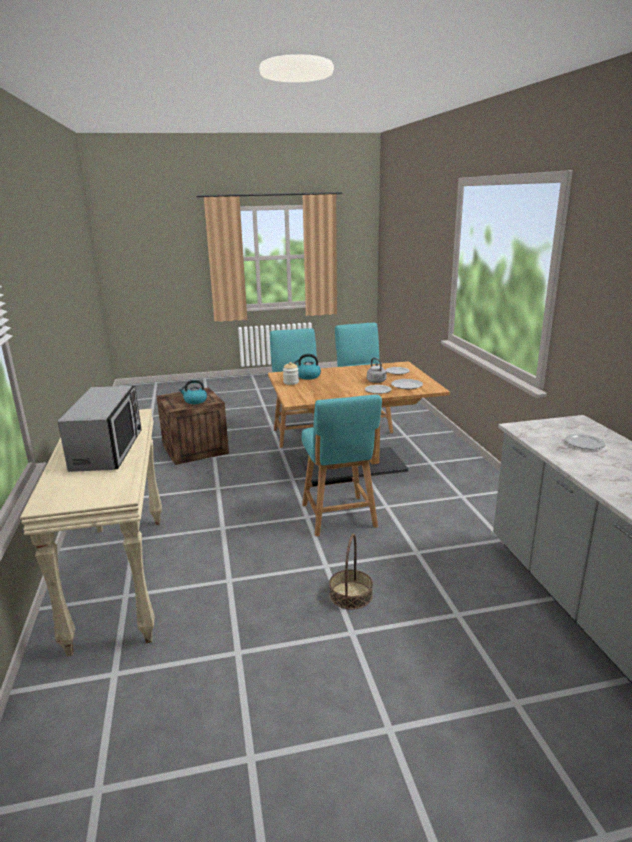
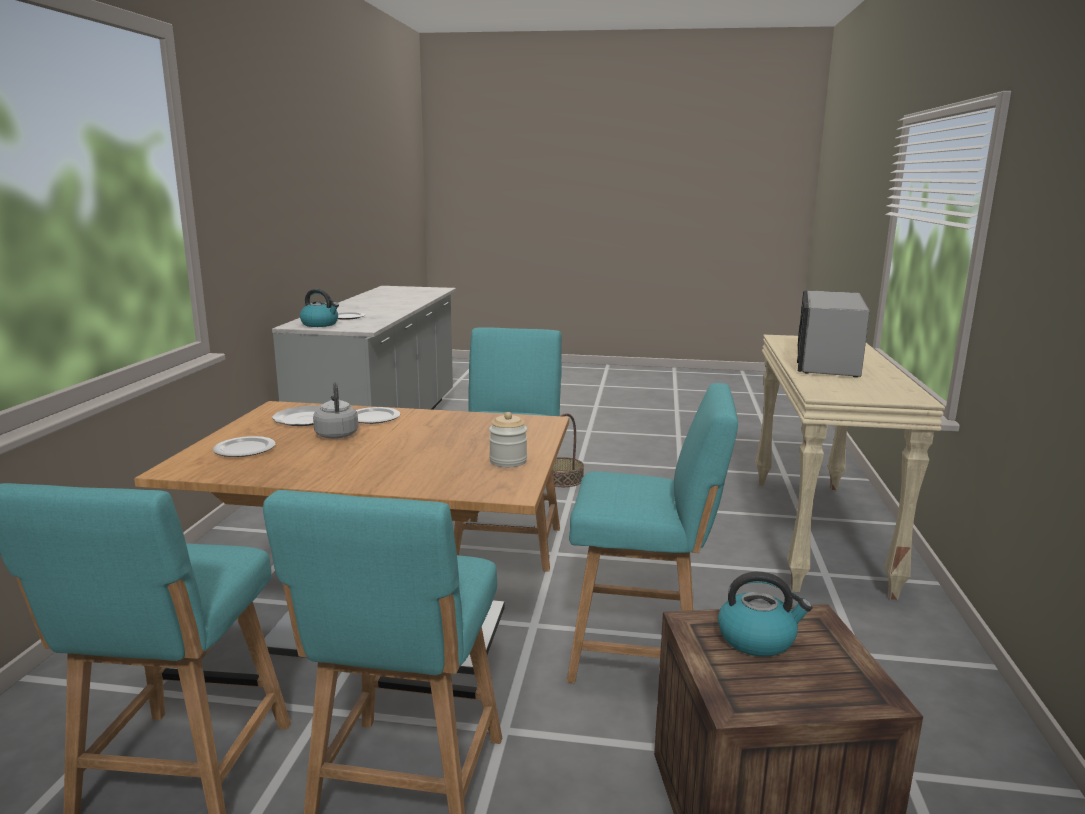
camera: 160 degrees left, 5 degrees down
(239, 478) = (643, 652): none -> turquoise chair
(308, 376) = (451, 471): kettle -> kettle (320, 324)

